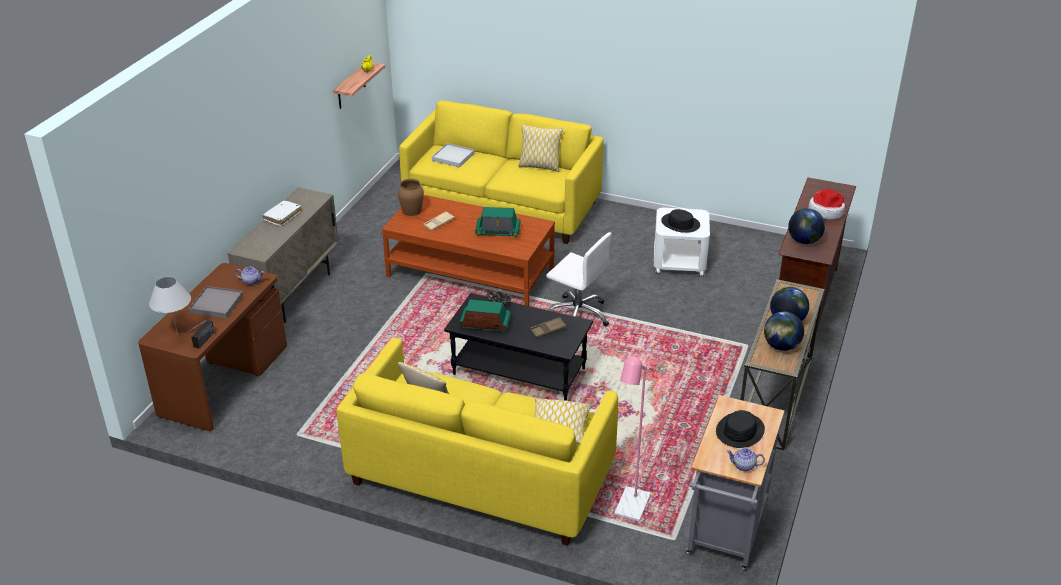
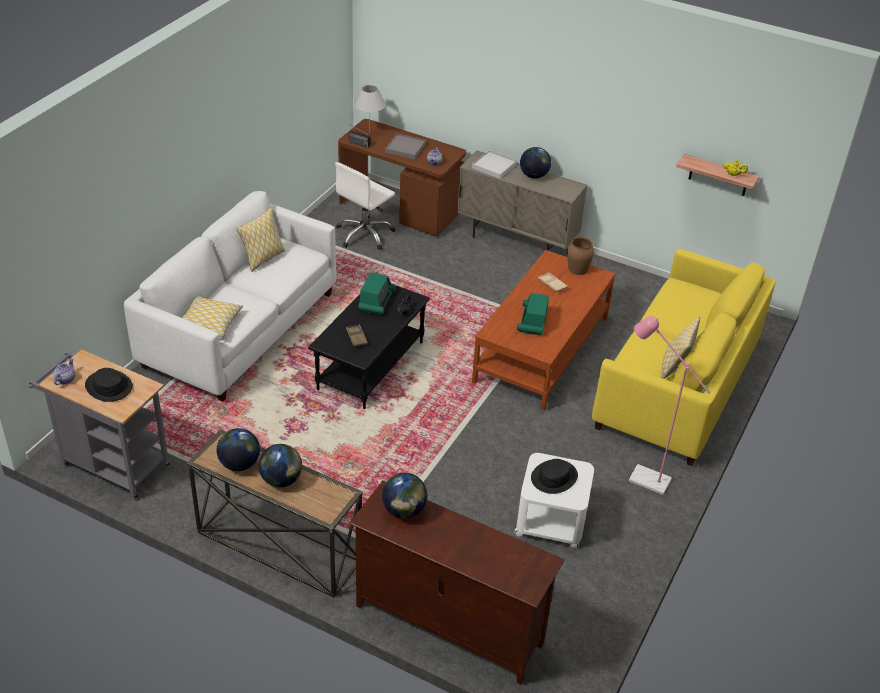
camera: 95 degrees right, 5 degrees up
(282, 216) = (534, 175): white book -> globe
(453, 157) = (691, 303): white tray -> white tray (494, 166)
(480, 475) = (240, 329): yellow sofa -> white sofa
(578, 315) = (455, 417): white office chair -> white office chair (365, 234)
(630, 510) = (163, 409): pink floor lamp -> pink floor lamp (642, 477)
(826, 211) = (469, 552): hat -> none

